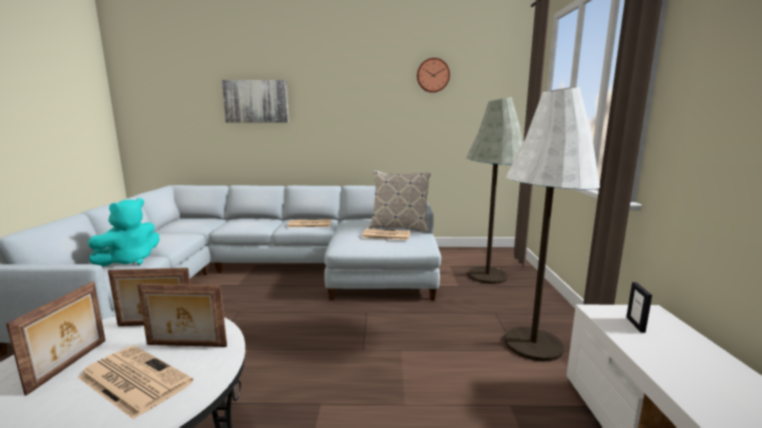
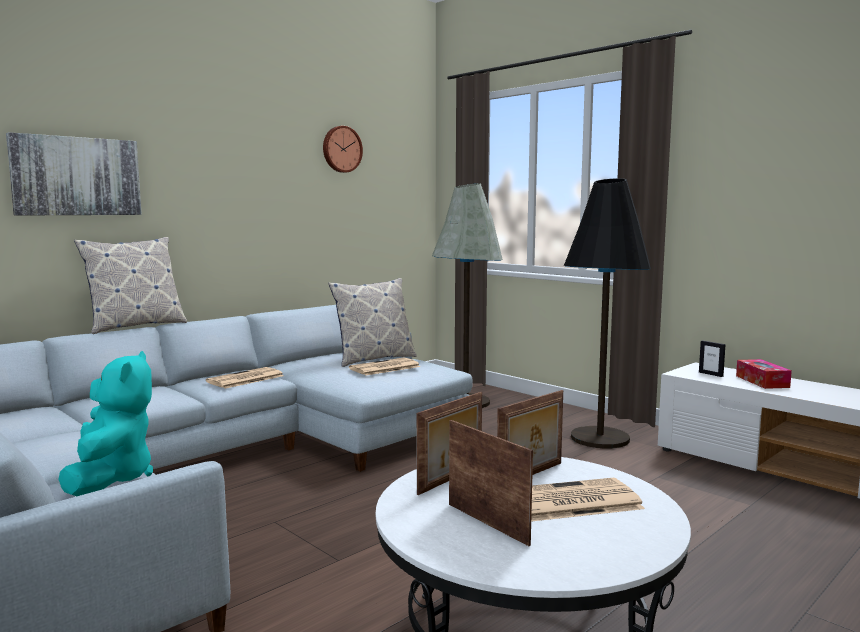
camera: 45 degrees left, 5 degrees down
(278, 184) = (135, 326): none -> pillow
(533, 344) = (599, 438): white floor lamp -> black floor lamp
(685, 359) = (762, 381): none -> tissue box

